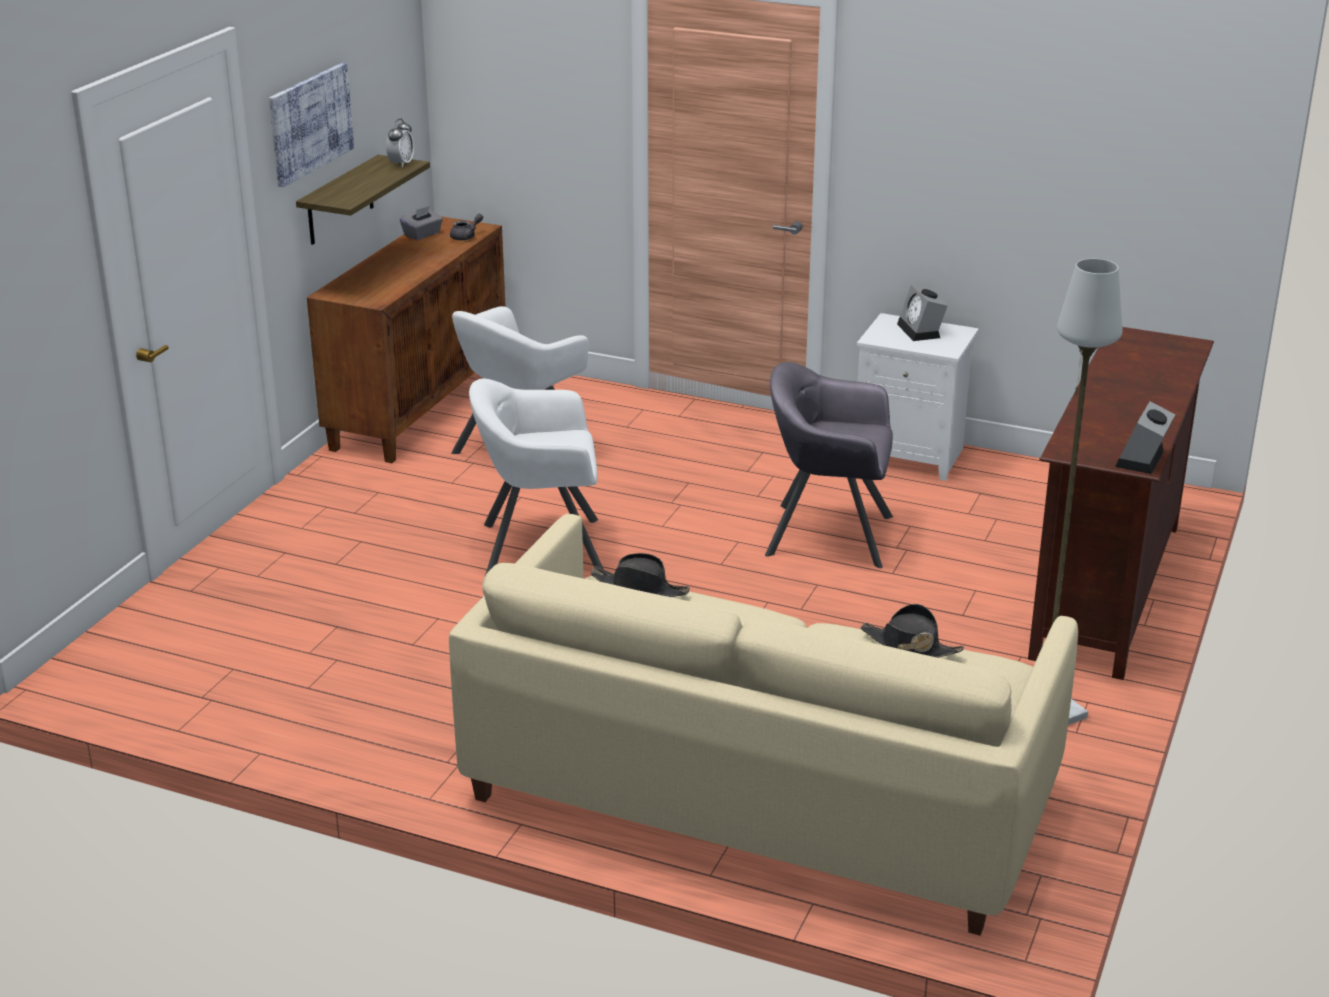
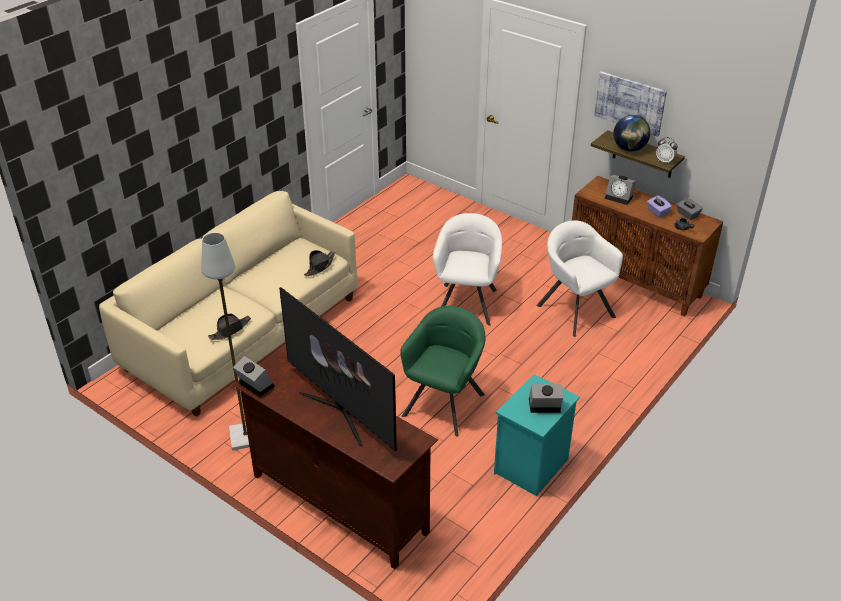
camera: 105 degrees right, 10 degrees up
(365, 184) = (629, 149): none -> globe
(382, 278) = (620, 197): none -> alarm clock
(422, 252) = (657, 212): none -> purple tissue box
(828, 534) = (444, 404): grey armchair -> green armchair
(912, 456) = (531, 467): white nightstand -> turquoise nightstand
(1125, 388) = (341, 410): none -> television

